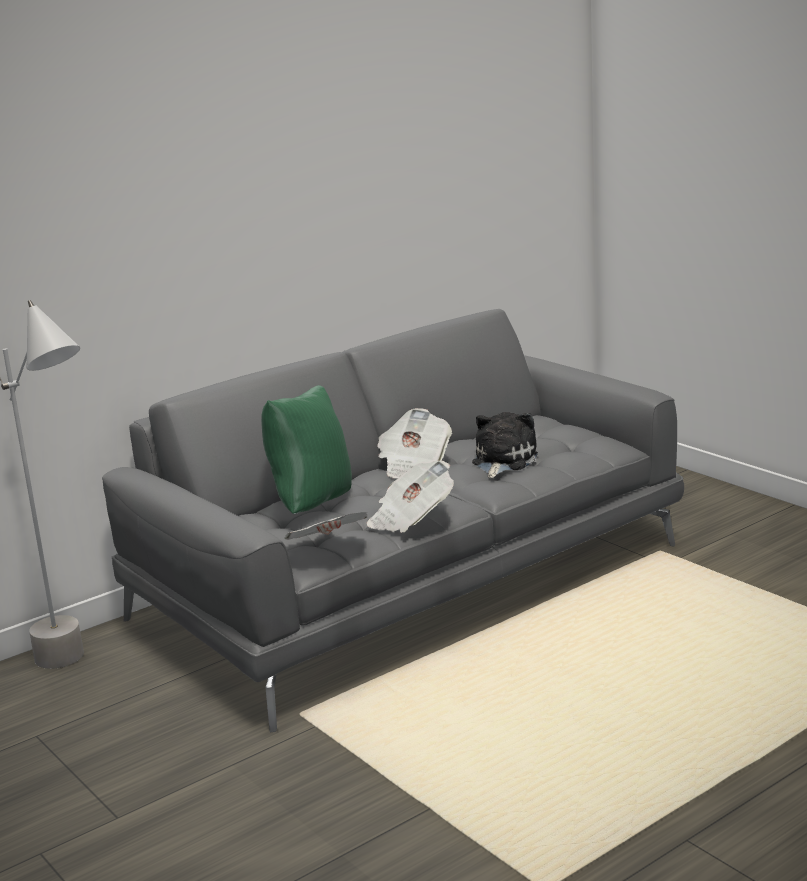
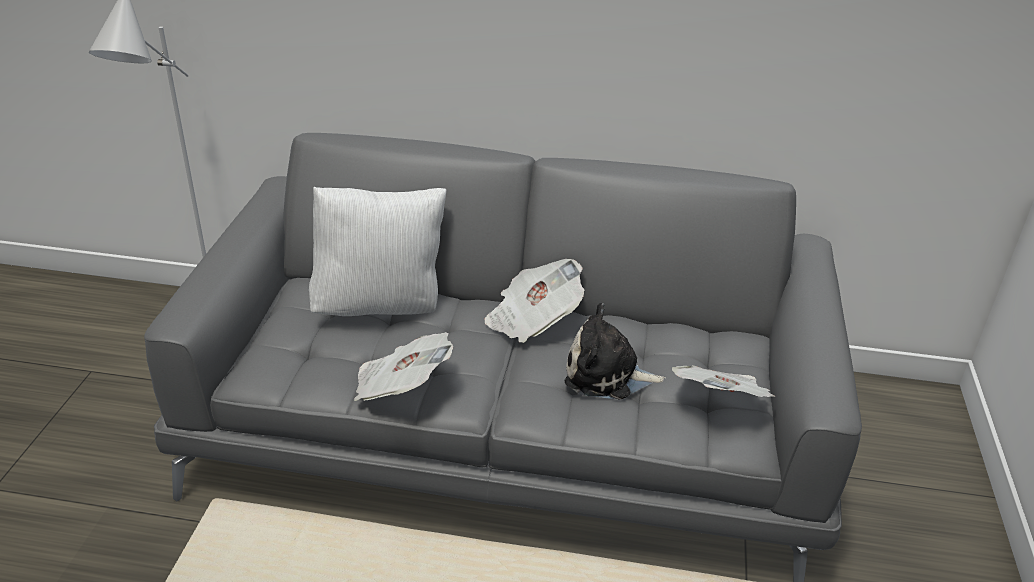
camera: 45 degrees right, 15 degrees up
(310, 504) = (381, 306): green pillow -> white pillow
(327, 548) = (285, 369): newspaper -> newspaper (721, 401)
(502, 461) = (607, 375): plush toy -> plush toy turned 150 degrees counterclockwise

